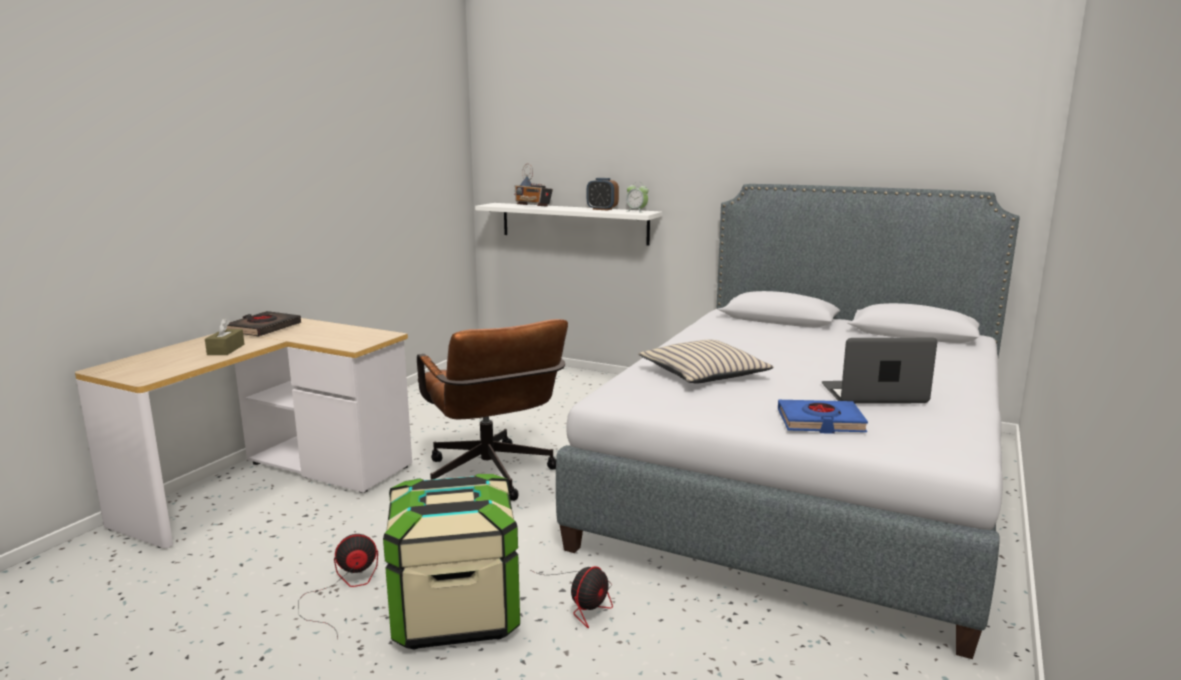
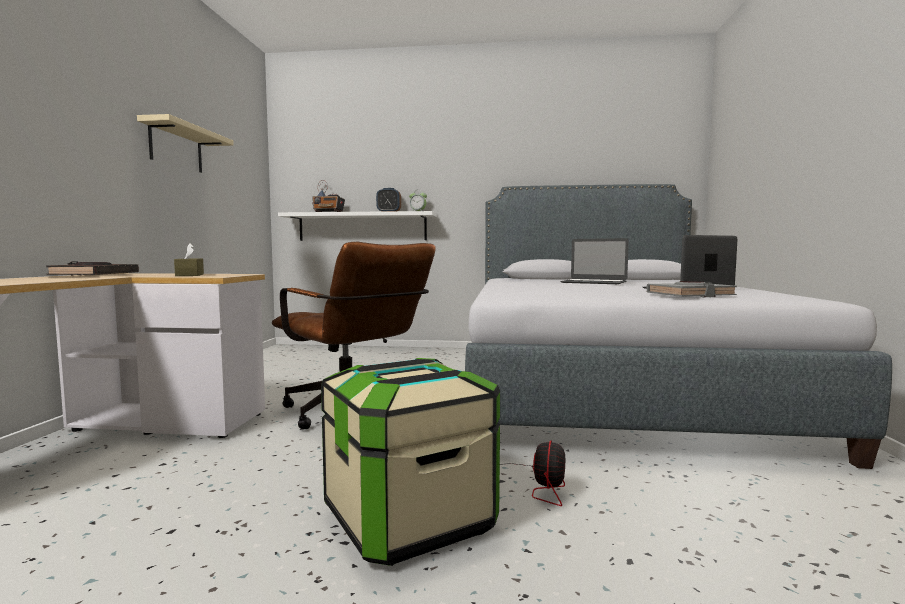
camera: 20 degrees left, 10 degrees down
(226, 349) = (57, 279): brown tissue box -> brown tissue box (190, 275)
(344, 589) = (254, 523): fan -> none
(349, 164) = (176, 147): none -> beige shelf
(704, 374) = (552, 288): beige pillow -> none
(801, 351) = (594, 282): none -> laptop
(820, 422) = (690, 295): blue book -> grey book

